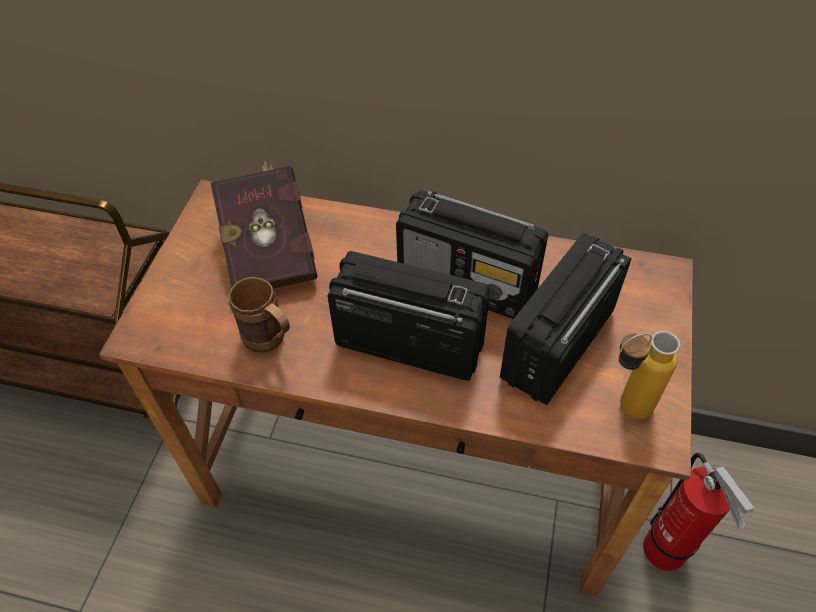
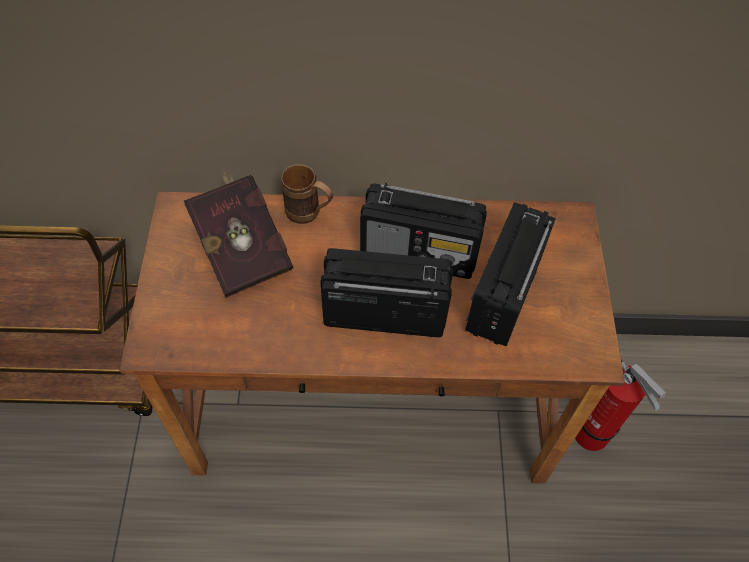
camera: 15 degrees left, 5 degrees up
(271, 342) = (267, 332): brown mug -> brown mug (309, 215)
(623, 409) = (565, 339): bottle -> none

